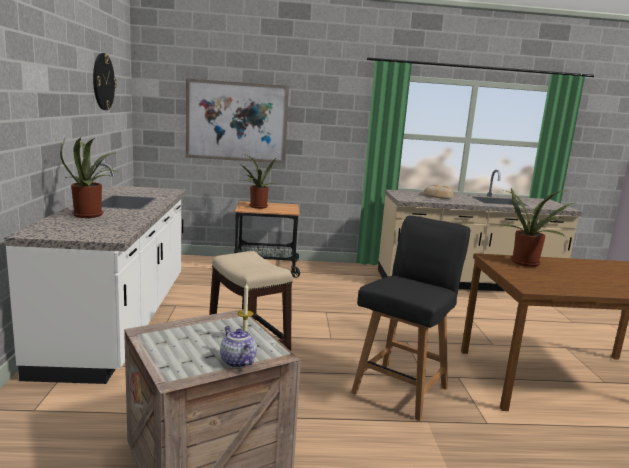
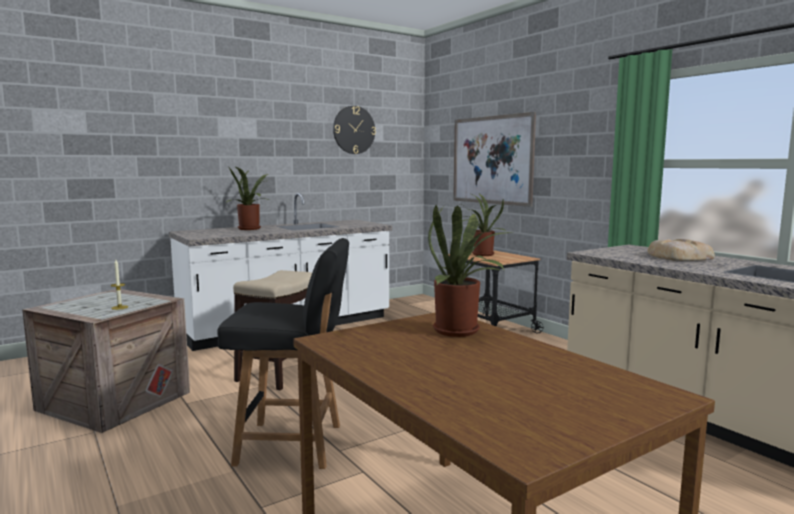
camera: 60 degrees right, 5 degrees down
(237, 361) = (78, 312): teapot -> none

